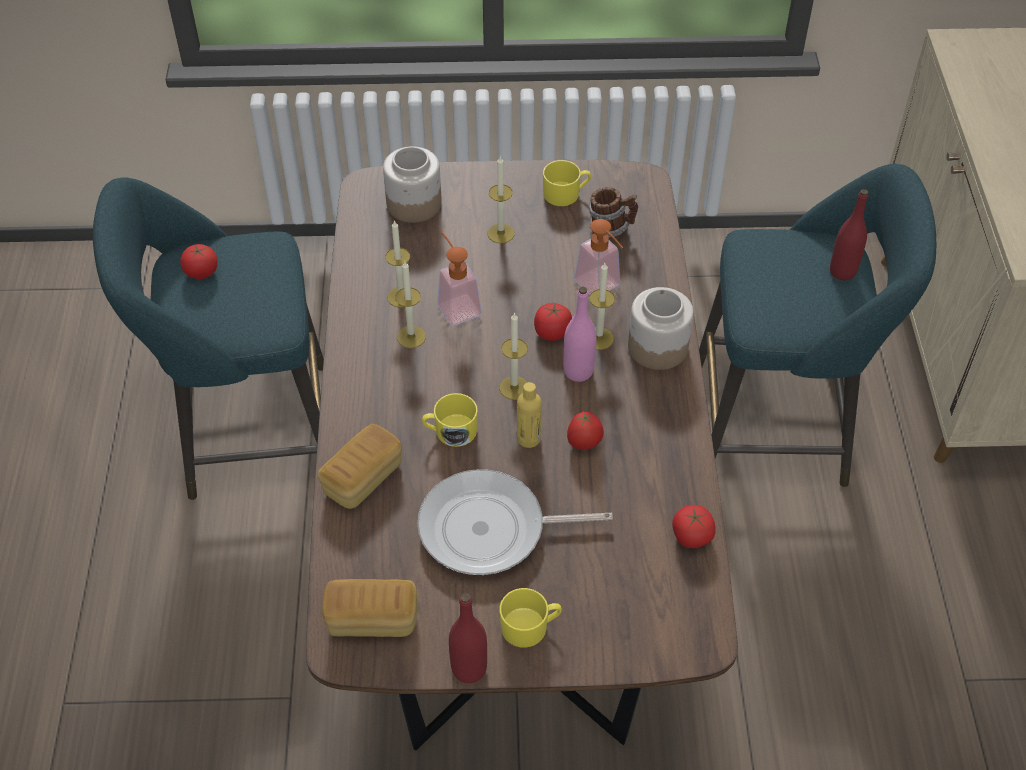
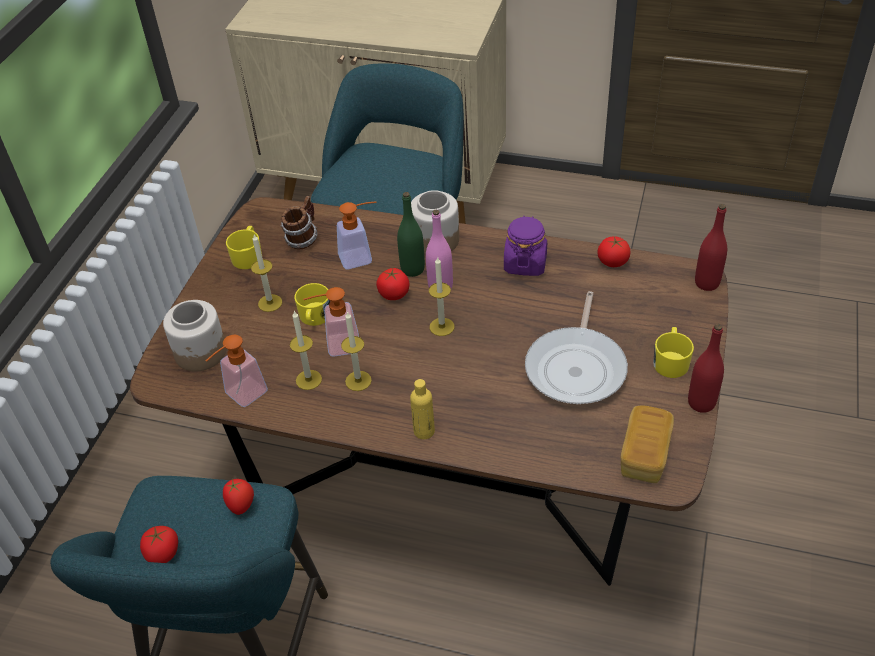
camera: 70 degrees left, 5 degrees down
(362, 478) = (500, 439): bread -> none
(365, 252) = (240, 396): none -> soap dispenser
(450, 431) = (471, 373): yellow mug -> yellow mug (314, 317)
(528, 438) = (496, 328): yellow bottle -> yellow bottle (424, 431)
(584, 444) = (512, 298): tomato -> tomato (241, 506)
(599, 338) = (412, 269): candle -> green bottle
(651, 444) = (525, 263): none -> purple jar
(842, 271) = (386, 153): red bottle -> red bottle (707, 283)

